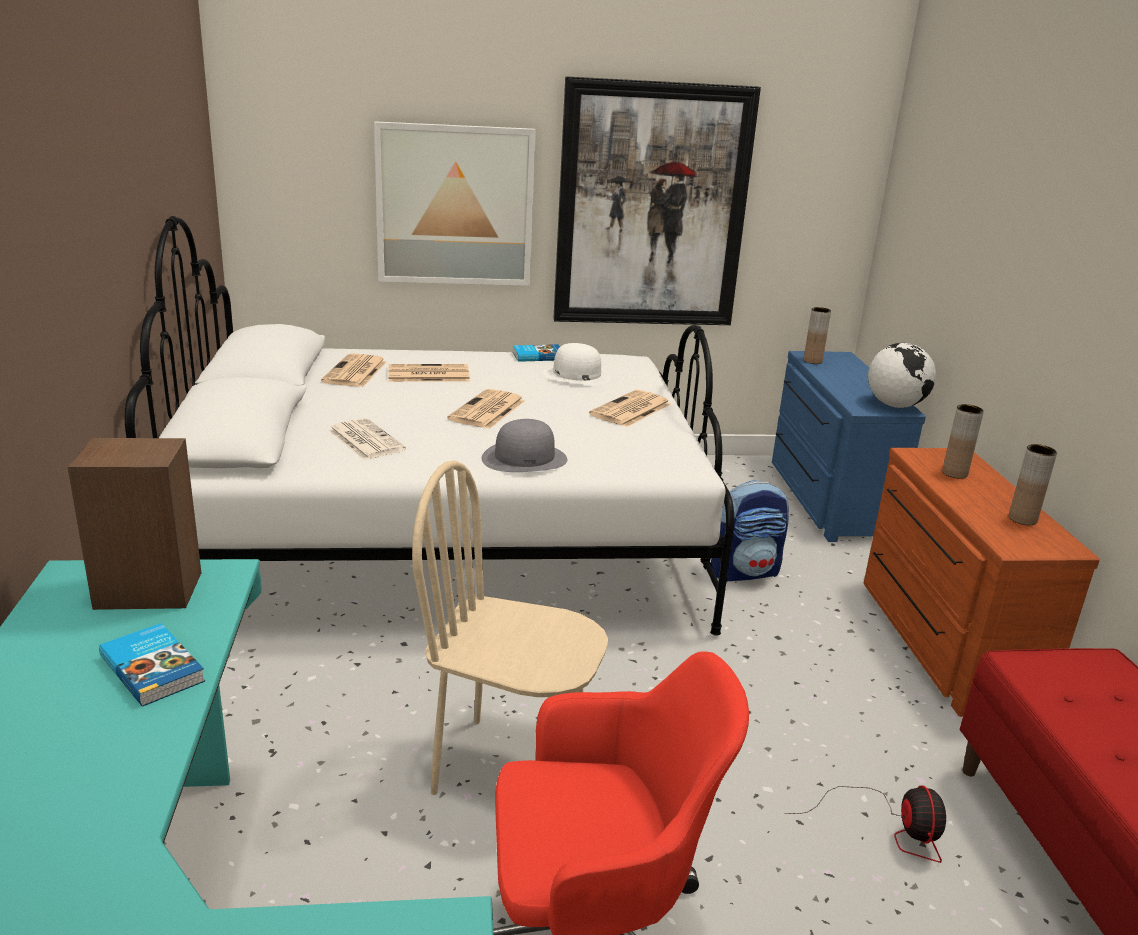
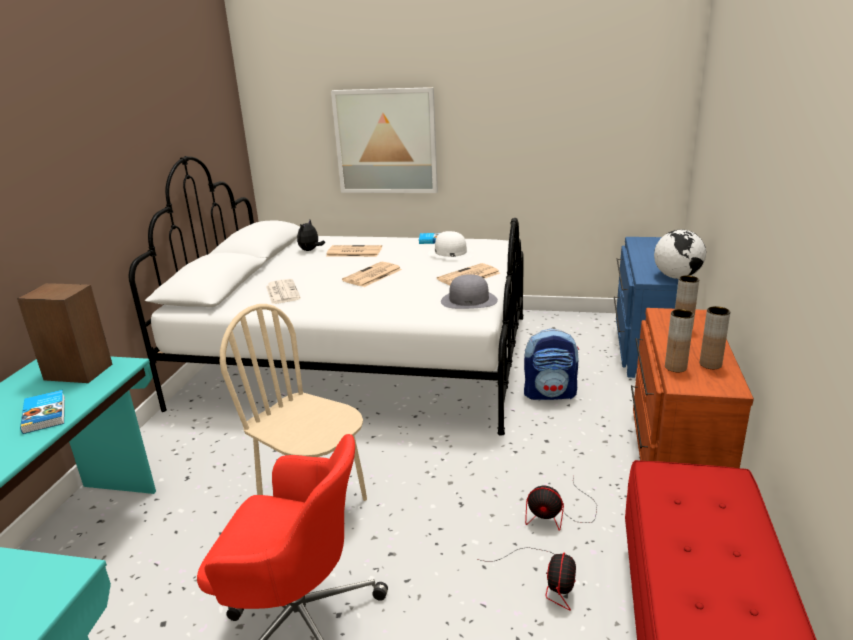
camera: 20 degrees right, 0 degrees up
(355, 372) = (310, 250): newspaper -> plush toy
(524, 458) = (370, 306): grey hat -> grey hat (469, 300)
(651, 207) = (518, 136): picture -> none
(812, 361) = (637, 244): brown vase -> brown vase (675, 367)
(851, 737) = (558, 515): none -> fan

